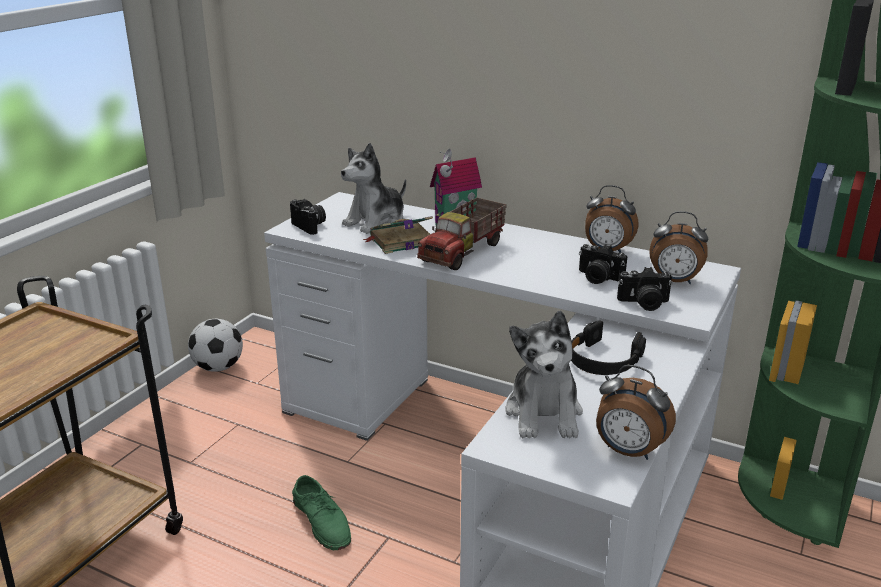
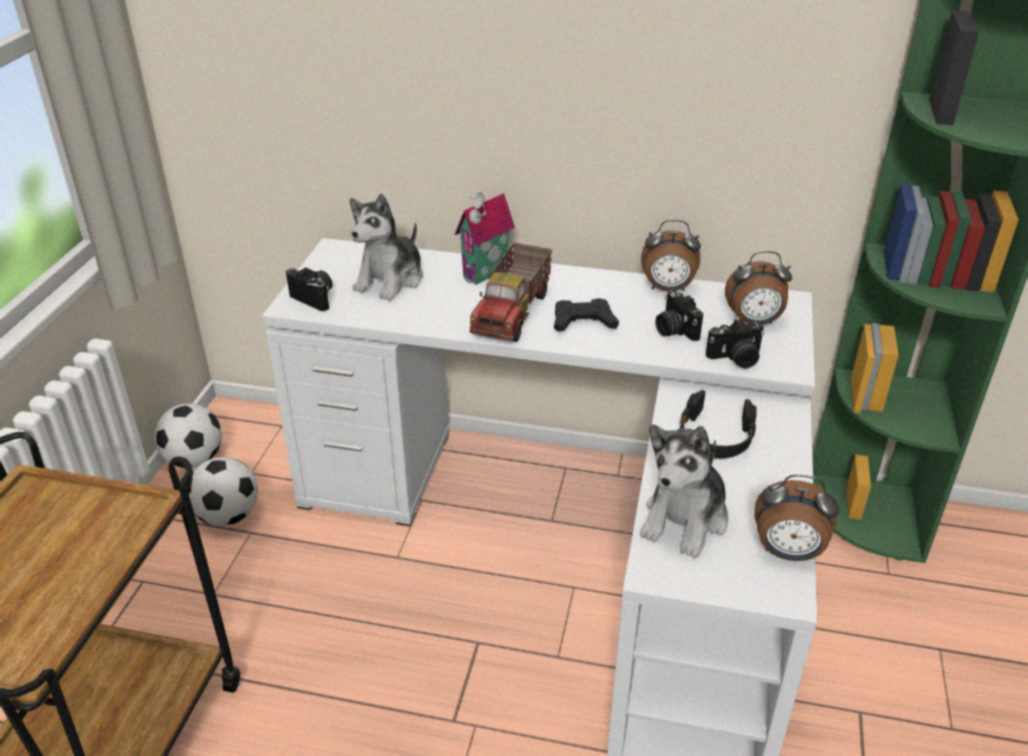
camera: 15 degrees left, 10 degrees up
(226, 409) = (228, 516): none -> football
(322, 521) = (398, 638): green shoe -> none
(400, 242) = (433, 307): book -> none
(520, 264) = (583, 321): none -> black game controller
(544, 413) = (685, 519): plush toy -> plush toy turned 45 degrees clockwise
(598, 278) = (674, 329): camera -> camera turned 45 degrees clockwise

